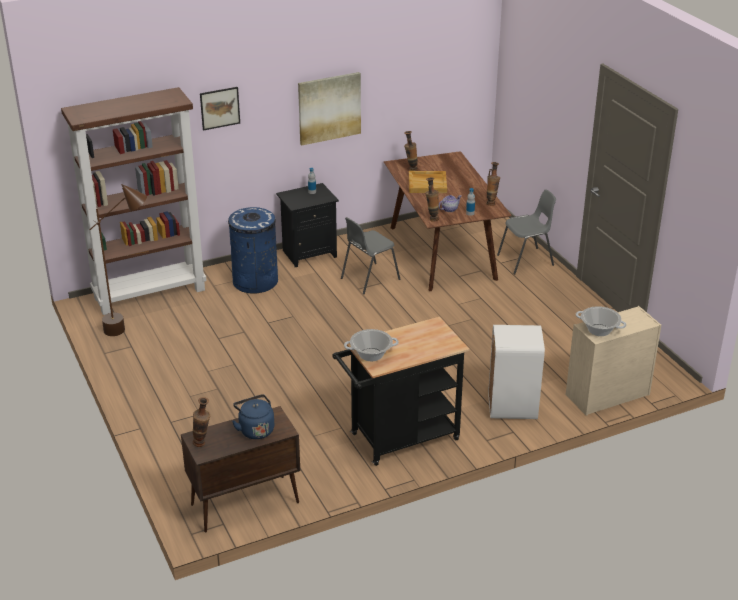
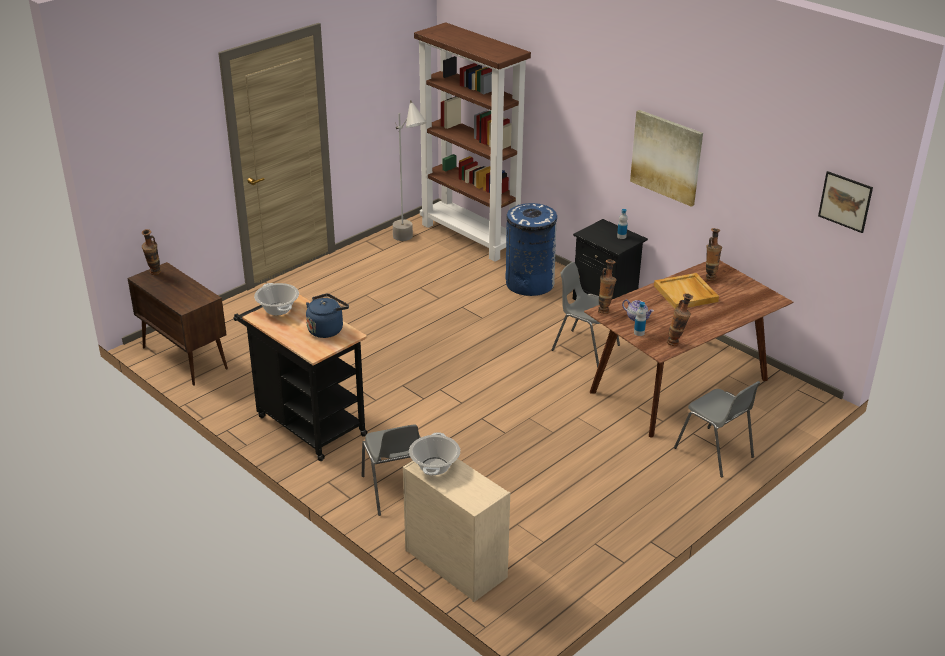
camera: 70 degrees right, 0 degrees up
(132, 328) = (410, 243): brown floor lamp -> grey floor lamp
(220, 108) = (566, 95): picture -> picture (845, 201)
(255, 429) = (182, 293): blue kettle -> blue kettle (327, 329)
(513, 407) = (395, 491): white trash can -> grey chair

